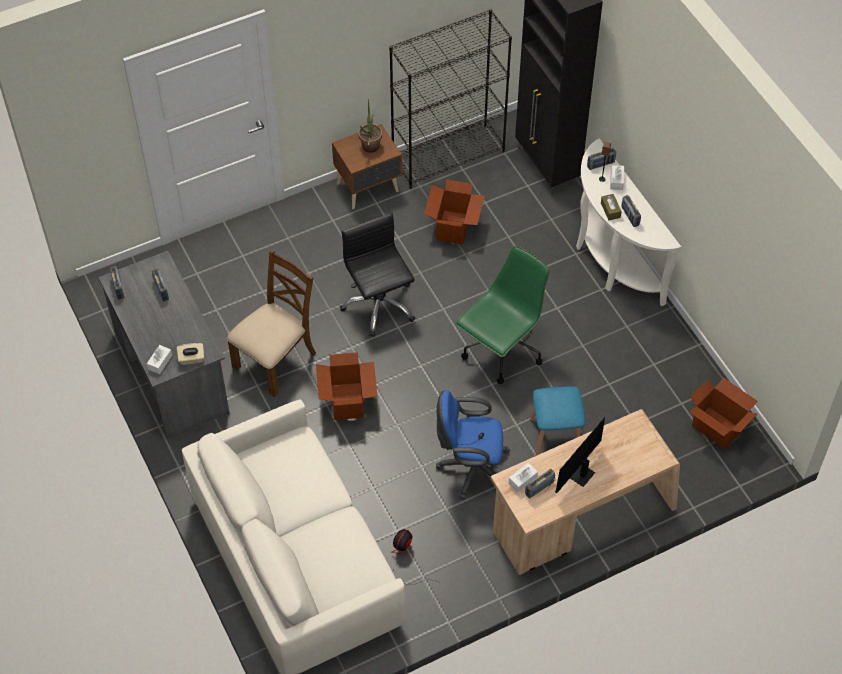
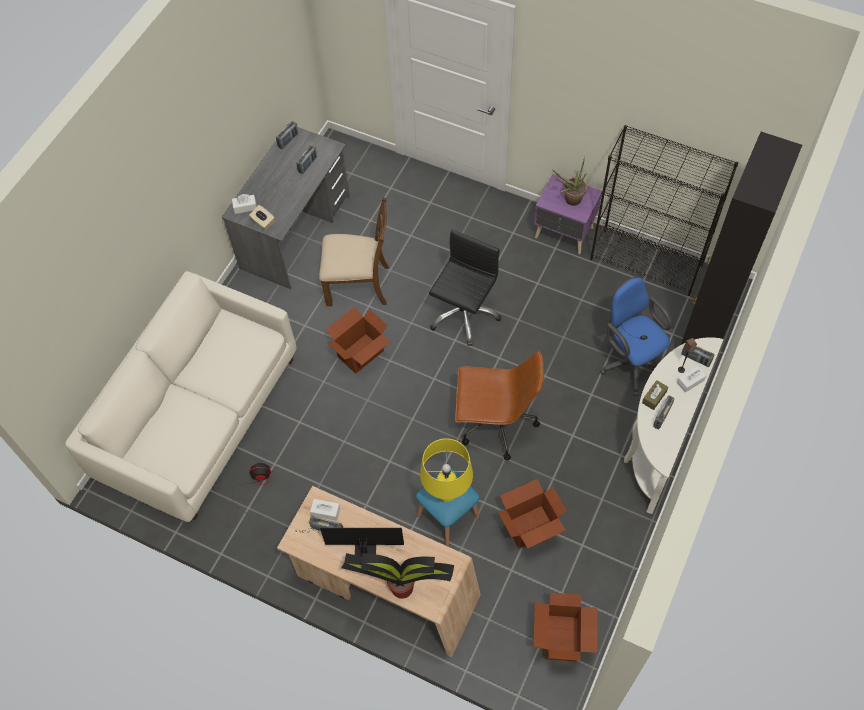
camera: 55 degrees right, 5 degrees up
(369, 188) = (564, 234): brown nightstand -> purple nightstand
(454, 227) = (581, 312): cardboard box -> cardboard box (530, 527)
(470, 468) = (368, 476): blue office chair -> blue office chair (630, 361)
(501, 351) = (495, 424): green office chair -> brown office chair
(560, 404) = (447, 494): none -> yellow table lamp
(630, 469) = (400, 587): none -> potted plant

